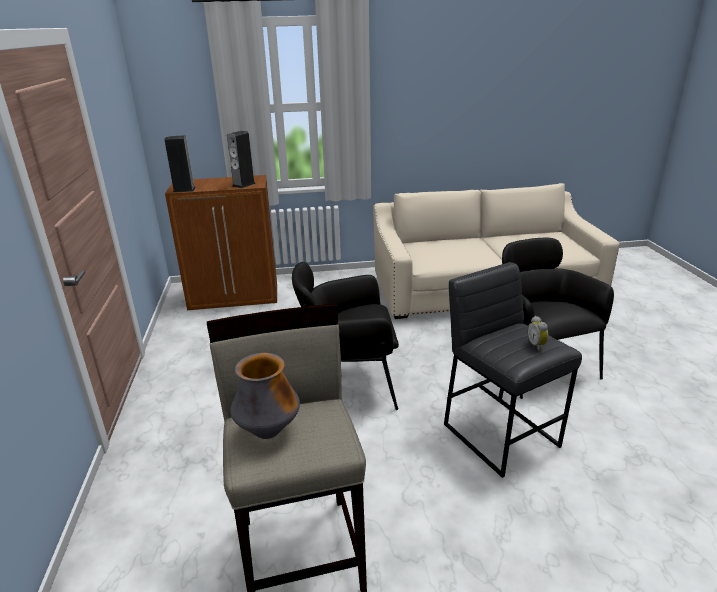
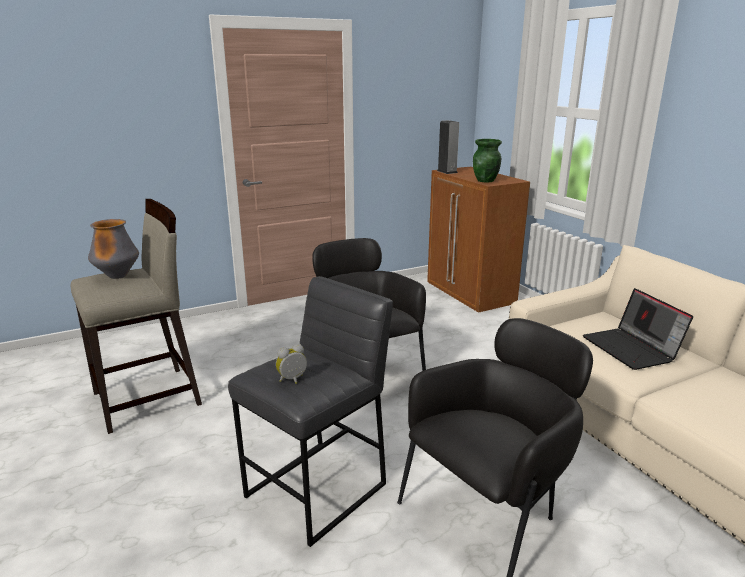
camera: 70 degrees right, 5 degrees down
(244, 185) = (485, 181): speaker -> green vase
(461, 249) = (632, 349): none -> laptop

